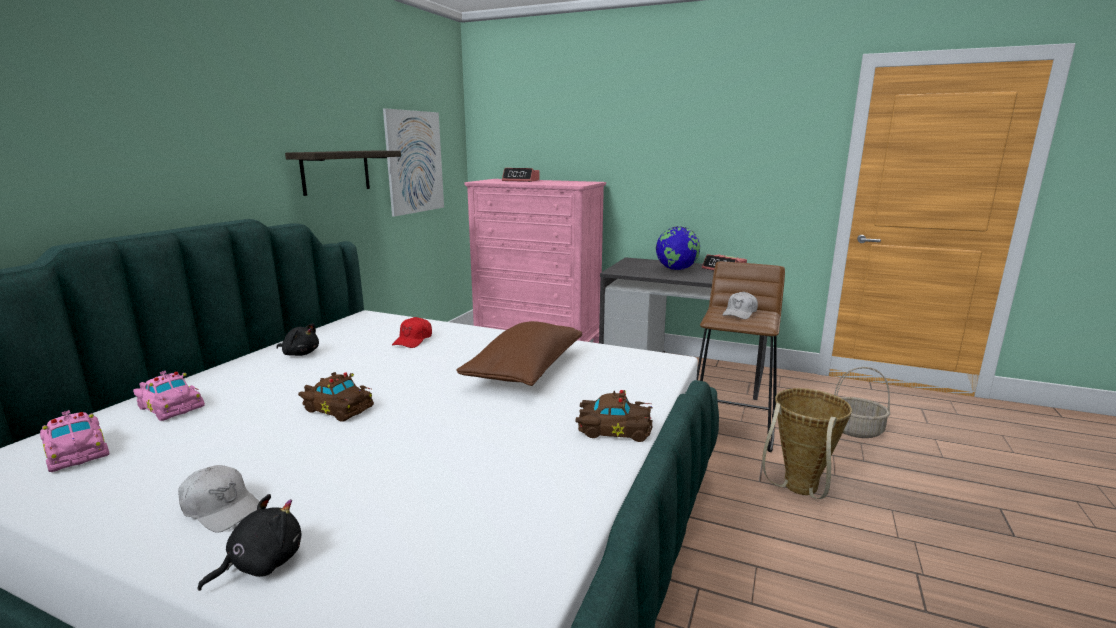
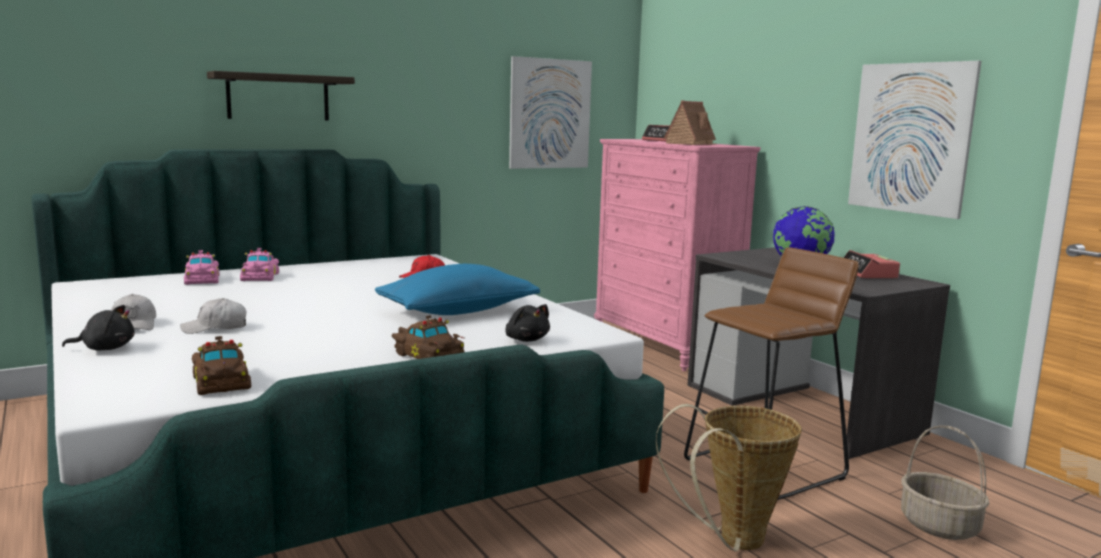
camera: 35 degrees right, 5 degrees down
(78, 451) = (126, 287): pink toy car -> pink toy car (261, 276)
(300, 354) = (329, 270): black plush toy -> black plush toy (526, 339)
(336, 171) = (441, 116): shelf -> shelf (278, 97)
(338, 408) = (284, 301): brown toy car -> brown toy car (222, 381)
(525, 370) = (458, 311): brown pillow -> blue pillow
(556, 182) = (690, 144): none -> toy house
(737, 171) = (910, 138): none -> picture
(740, 313) = (772, 312): white cap -> white cap (215, 328)

